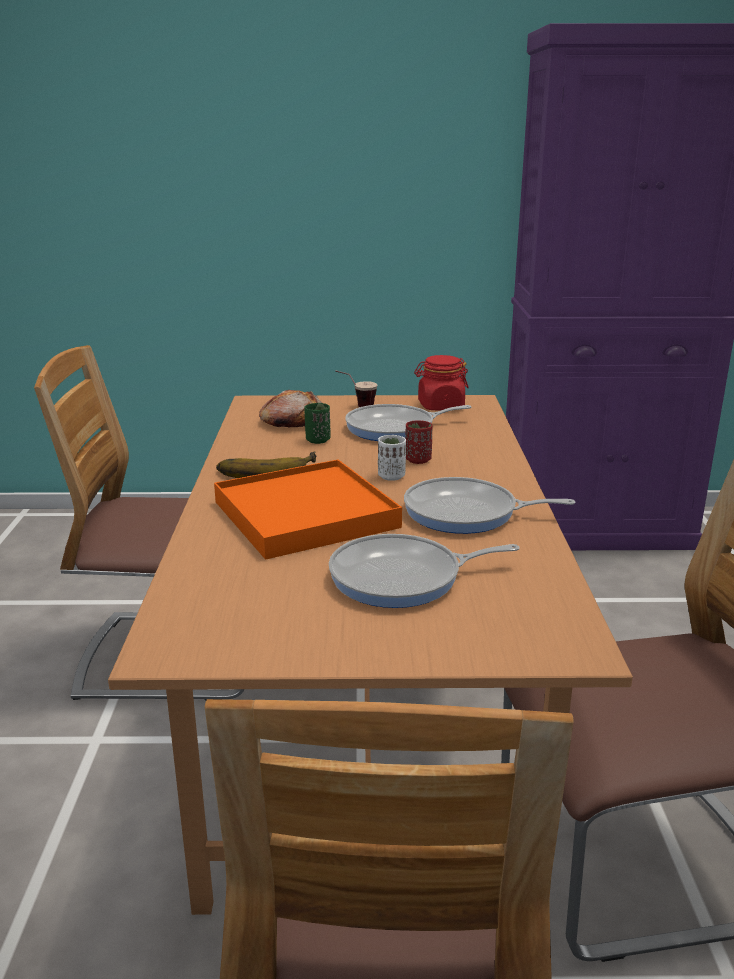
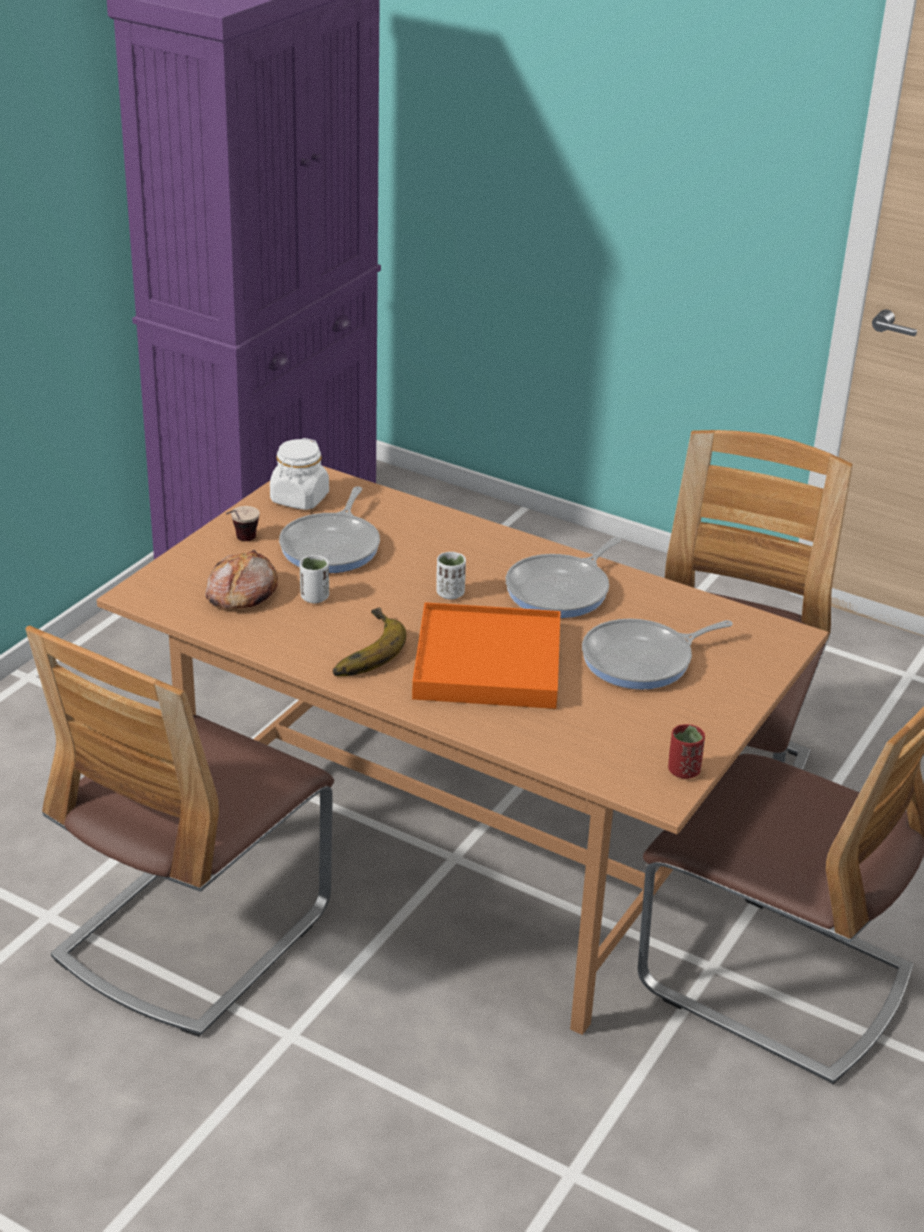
camera: 60 degrees left, 10 degrees up
(318, 440) = (314, 597): green cup -> white cup
(402, 578) = (642, 660): frying pan -> frying pan turned 45 degrees clockwise
(418, 460) = (427, 567): red cup -> red cup (683, 771)
(440, 406) = (299, 499): red jar -> white jar

